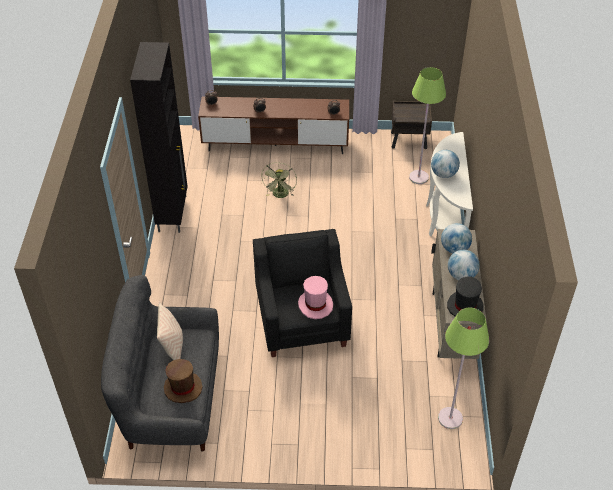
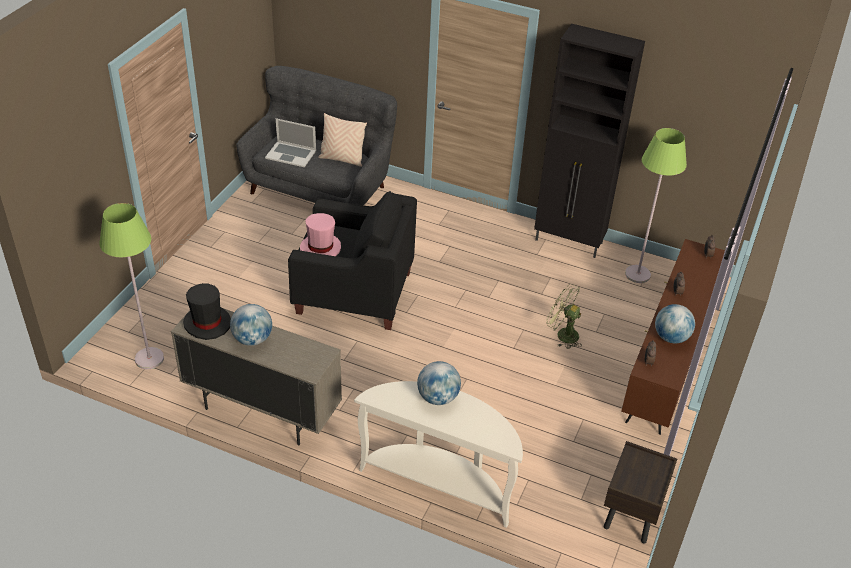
camera: 110 degrees right, 5 degrees down
(183, 388) = (291, 154): brown hat -> laptop
(419, 177) = (541, 490): green floor lamp -> green floor lamp (637, 274)
(454, 249) = (297, 351): globe -> globe (671, 337)

